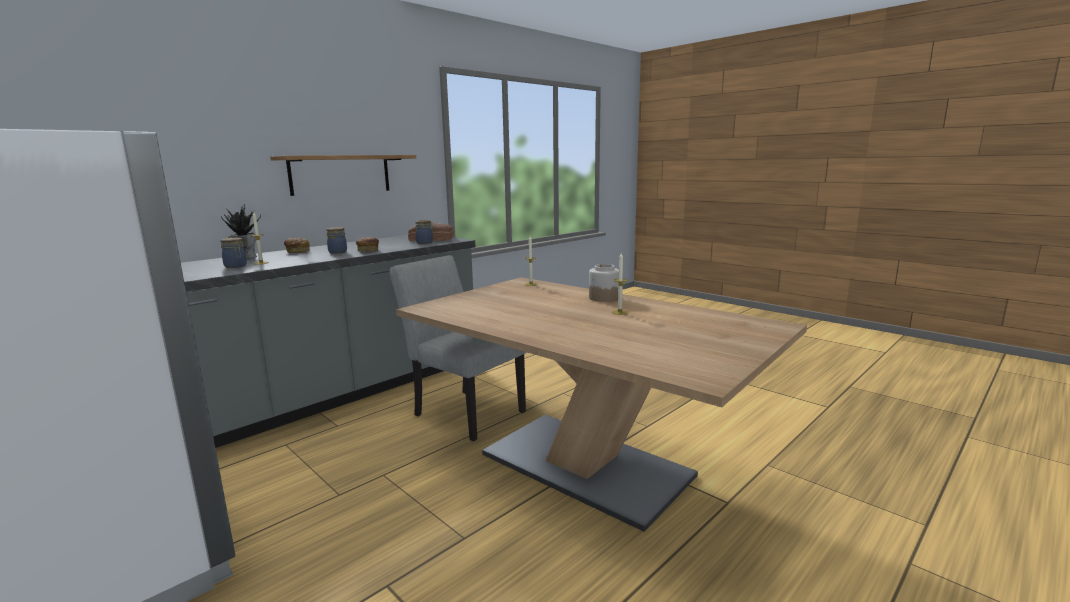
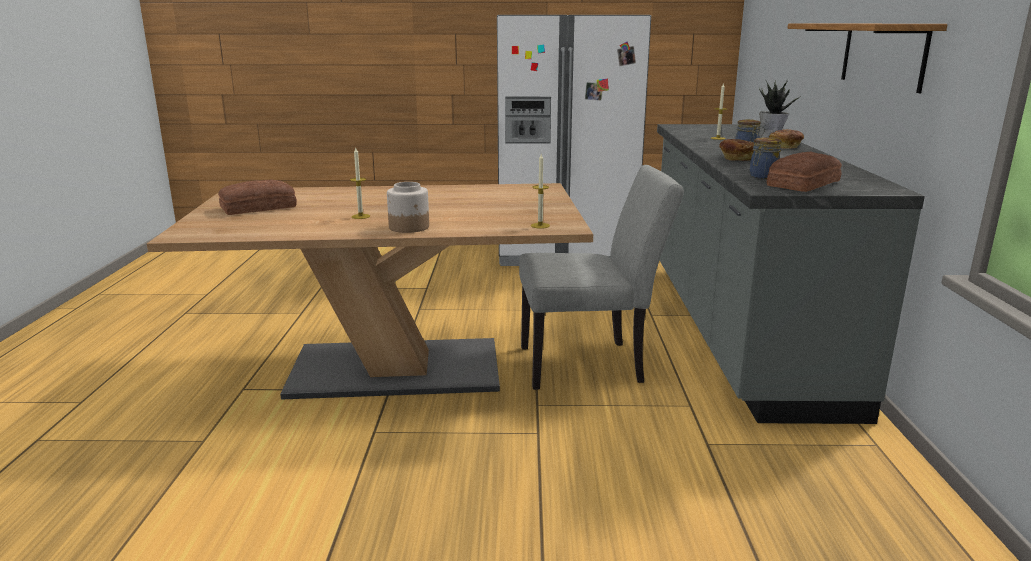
camera: 135 degrees right, 5 degrees up
(236, 266) = (712, 135): jar -> none
(697, 343) = (257, 207): none -> bread

